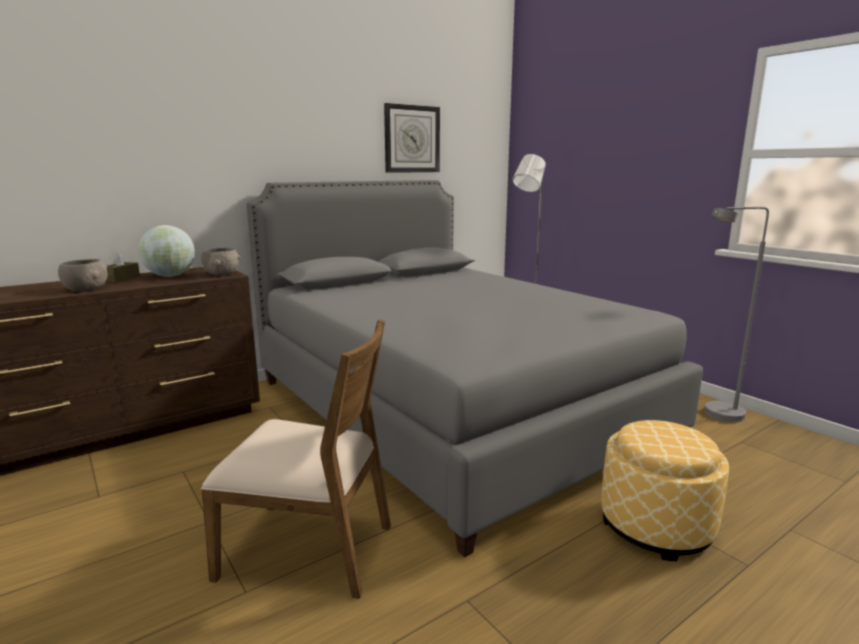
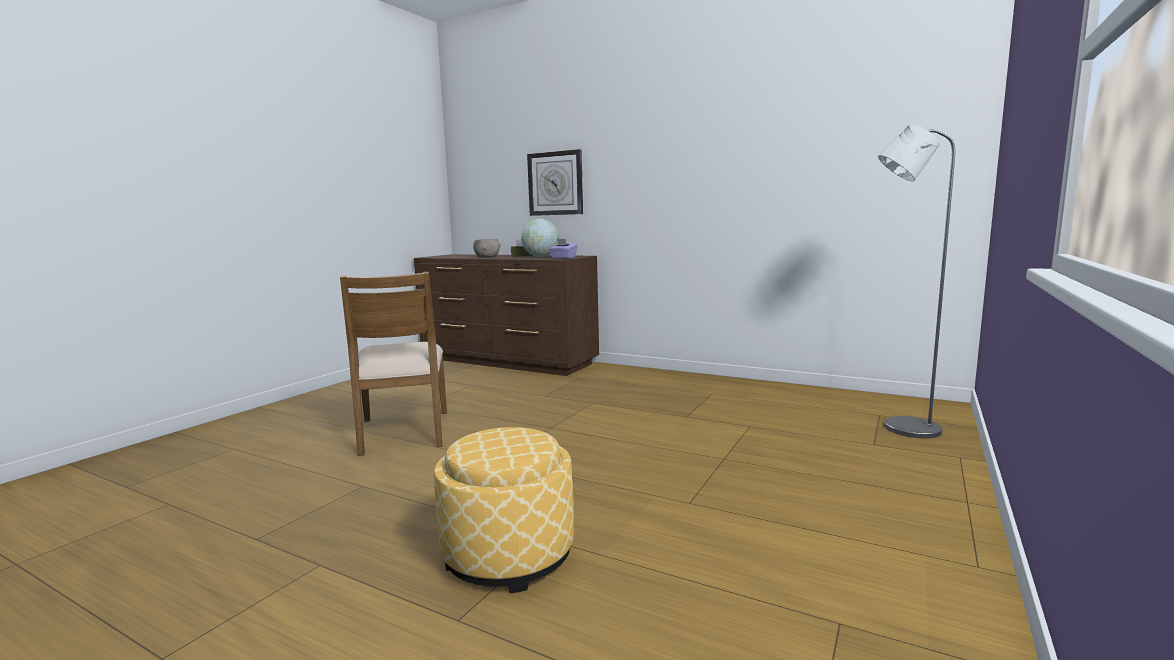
camera: 65 degrees right, 5 degrees down
(222, 274) = (563, 258): grey bowl -> purple tissue box
(412, 139) = (804, 128): wall clock -> wall clock (555, 183)
(450, 409) = (661, 426): grey bed -> none
(716, 416) = (923, 595): grey floor lamp -> none

